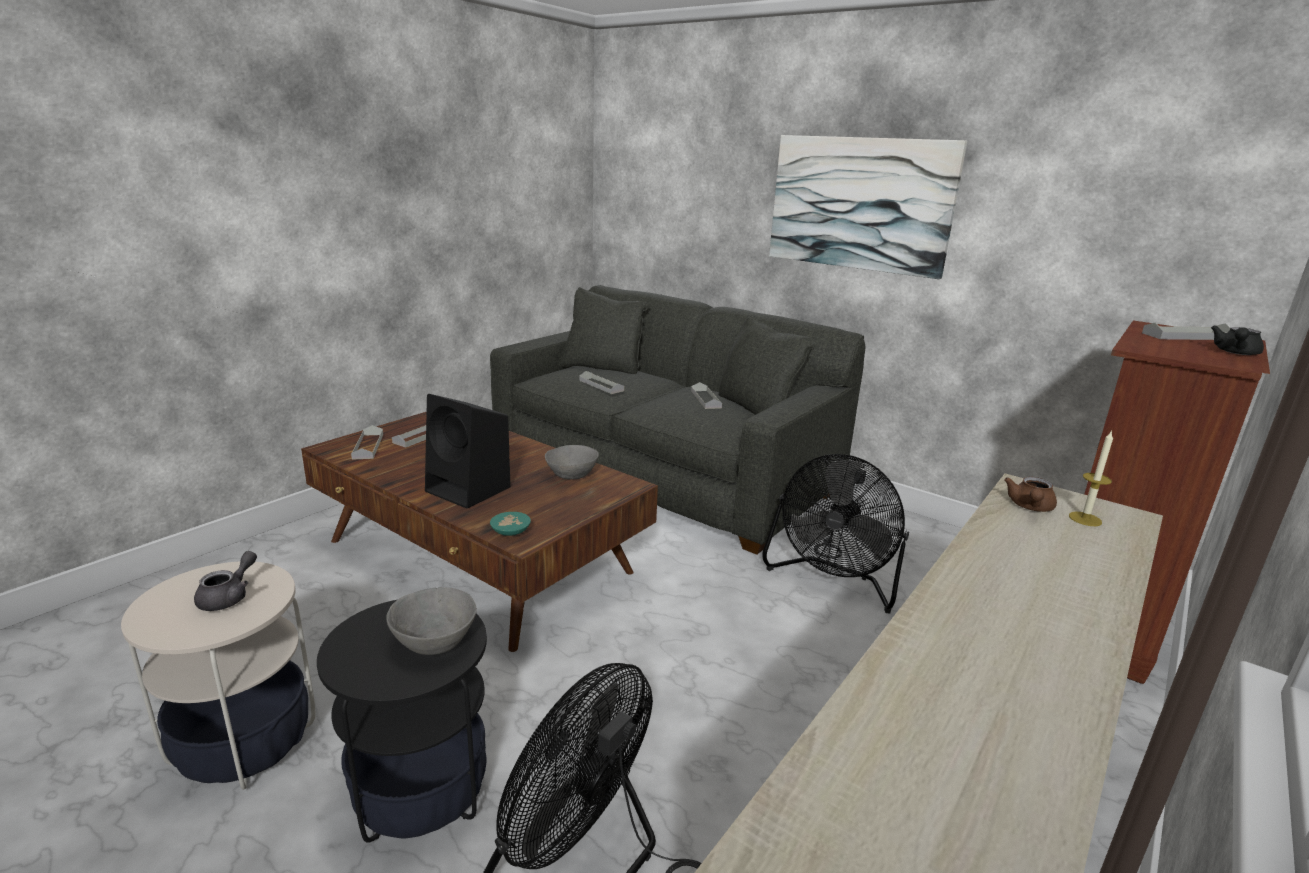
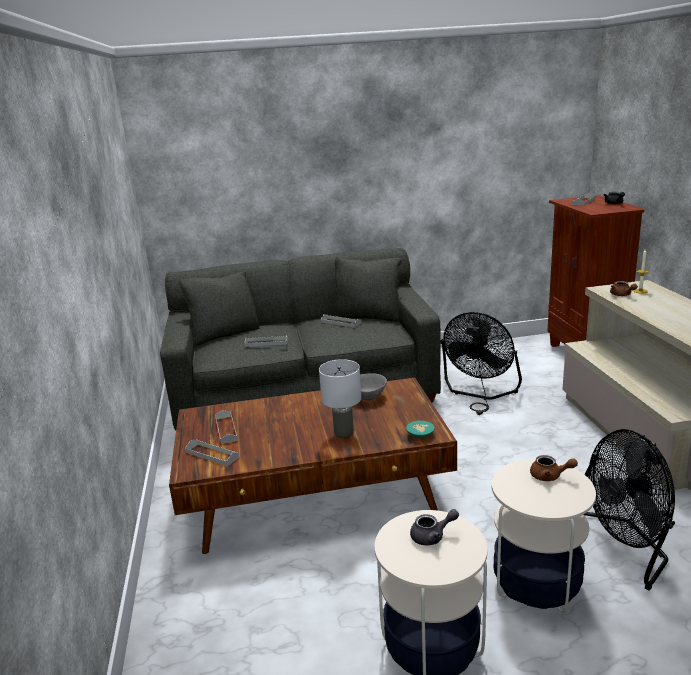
camera: 45 degrees left, 0 degrees up
(229, 597) = (432, 536): grey teapot -> grey teapot turned 105 degrees clockwise
(420, 795) = (537, 585): black side table -> beige side table
(435, 642) = (550, 476): grey bowl -> brown teapot
(470, 489) = (344, 433): black speaker -> white table lamp
(830, 577) = (477, 392): black fan -> black fan turned 135 degrees counterclockwise
(860, 204) = (378, 166): picture -> none

